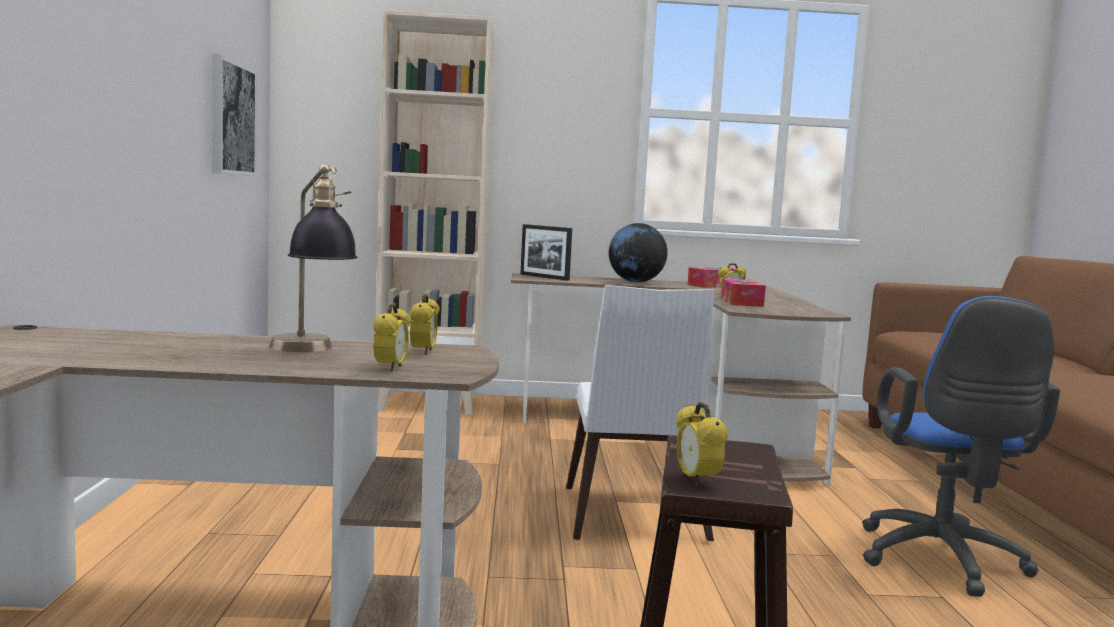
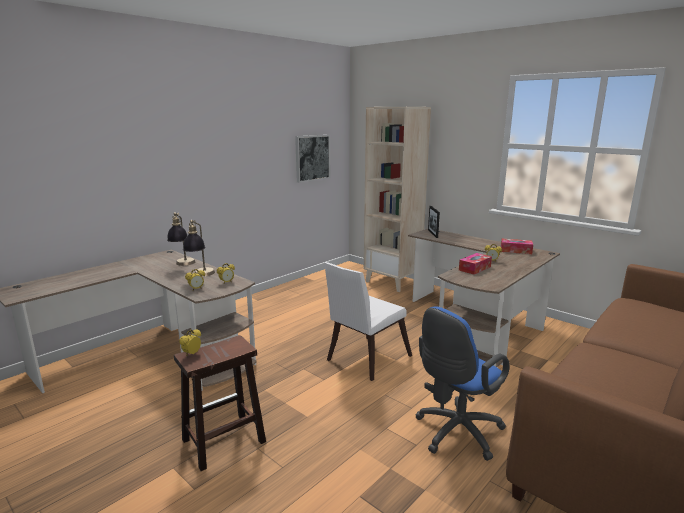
camera: 45 degrees right, 10 degrees up
(179, 342) = (183, 265): none -> table lamp
(636, 282) = (474, 242): globe -> none

